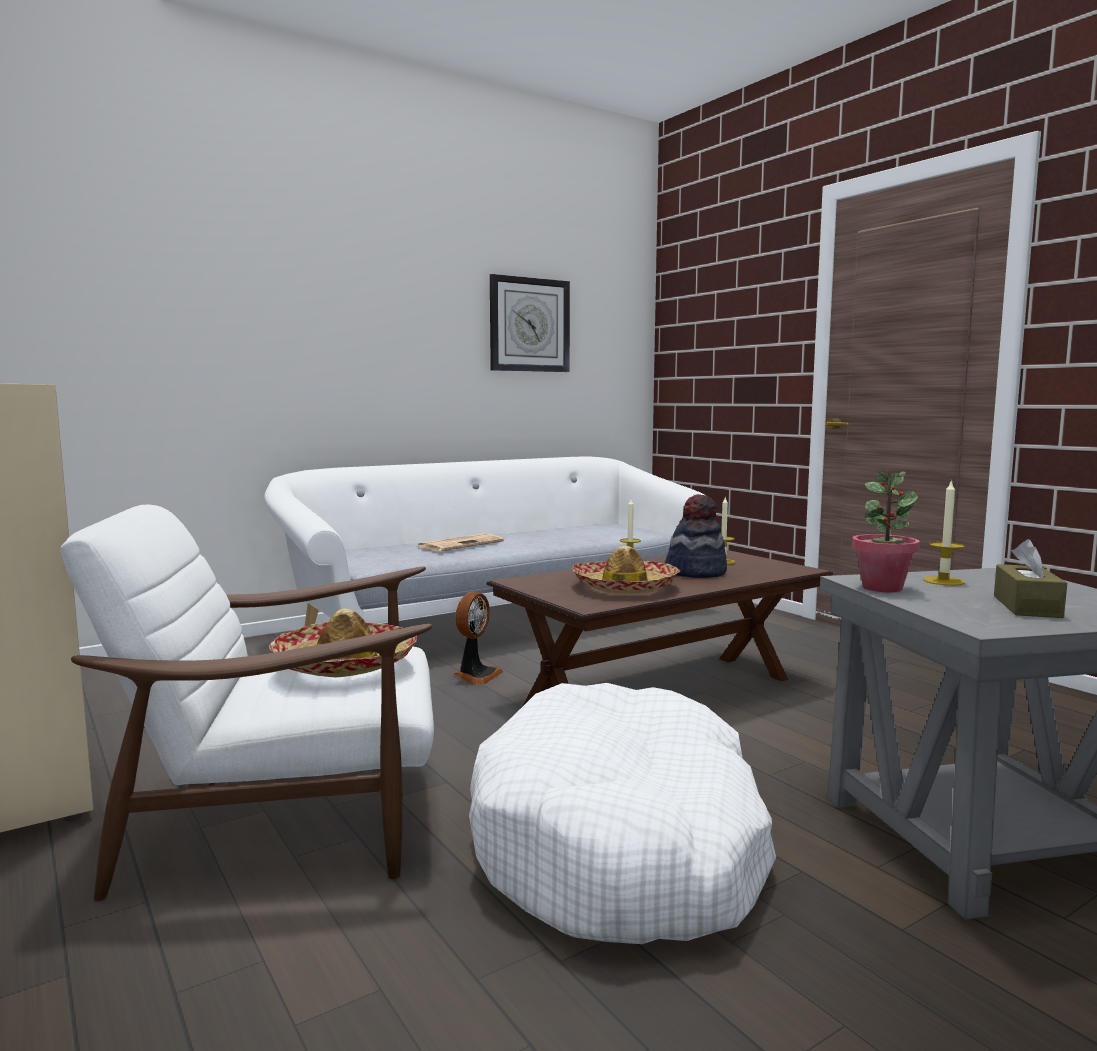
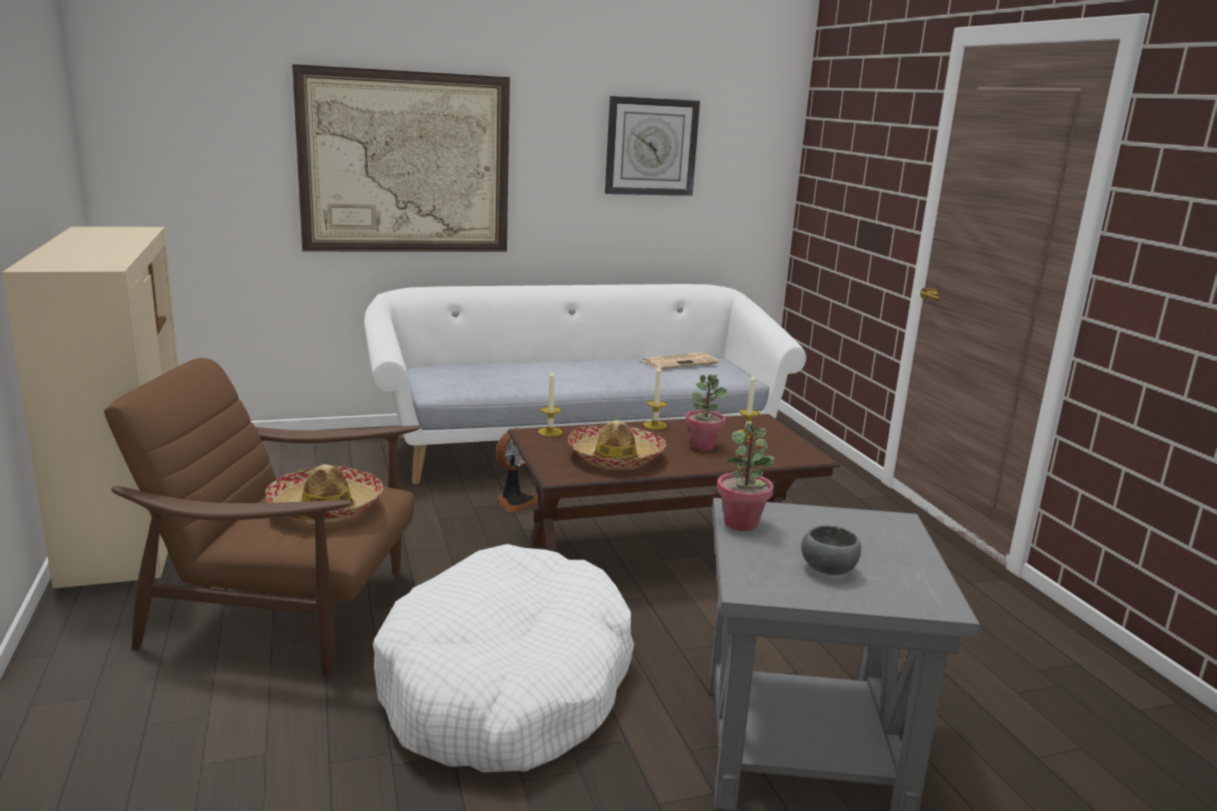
camera: 15 degrees right, 10 degrees up
(286, 817) = (285, 610): white armchair -> brown armchair
(294, 338) = (406, 163): none -> picture
(461, 544) = (536, 373): newspaper -> newspaper (680, 362)
(695, 572) = (702, 446): hat -> potted plant
(943, 581) = (811, 523): candle -> candle (550, 432)
(1027, 607) = (829, 570): brown tissue box -> grey bowl

